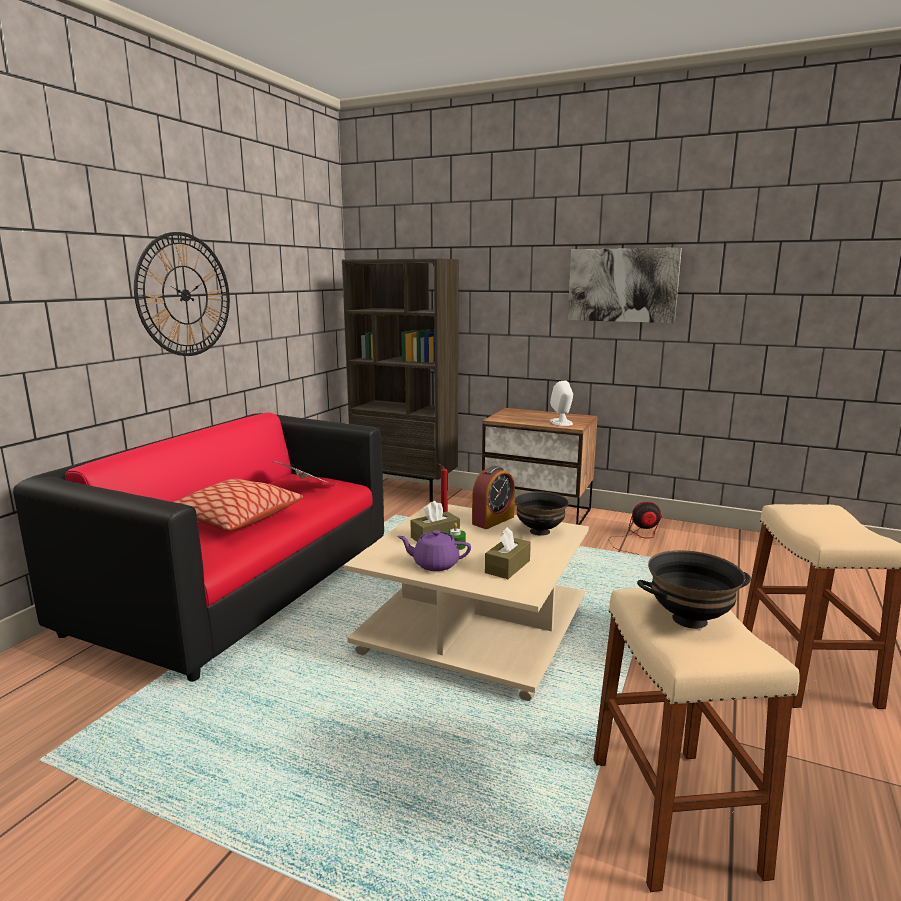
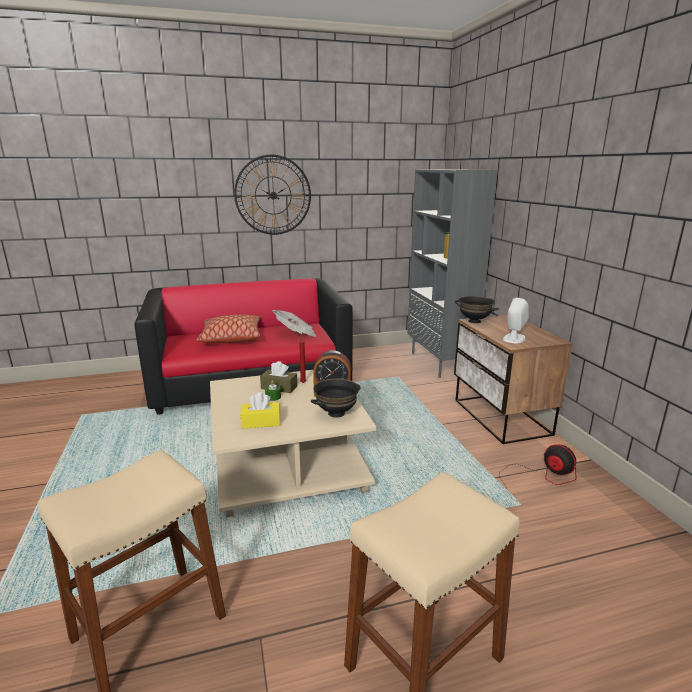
camera: 50 degrees right, 5 degrees up
(406, 490) = (440, 363): brown bookcase -> grey bookcase
(435, 564) = (238, 401): purple teapot -> none
(507, 567) = (261, 422): brown tissue box -> yellow tissue box
(622, 285) = (613, 203): picture -> none
(689, 619) = (125, 486): black bowl -> black bowl (474, 321)

